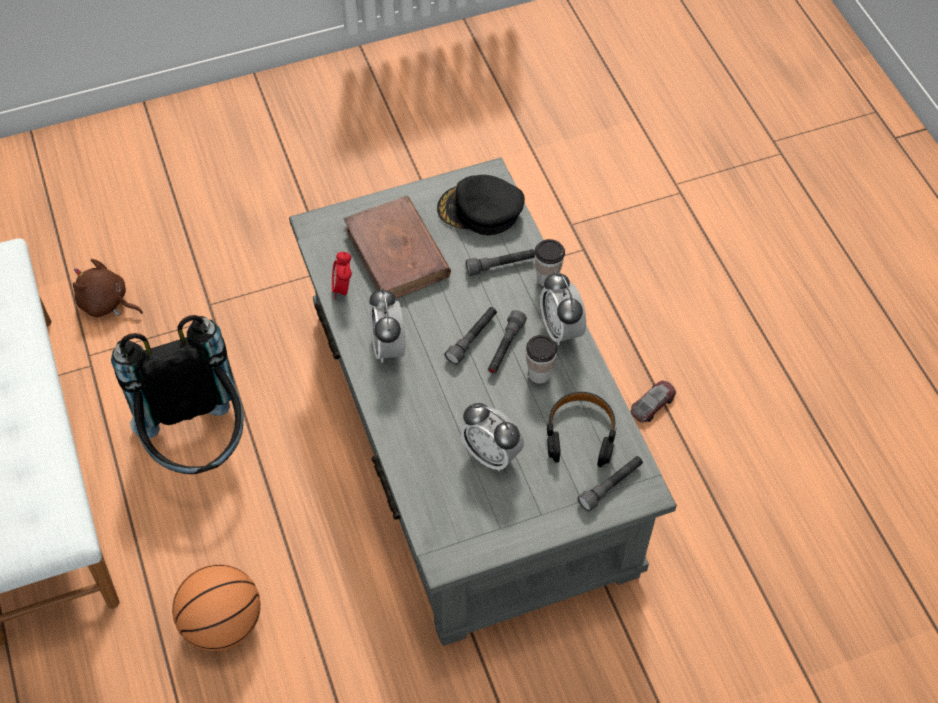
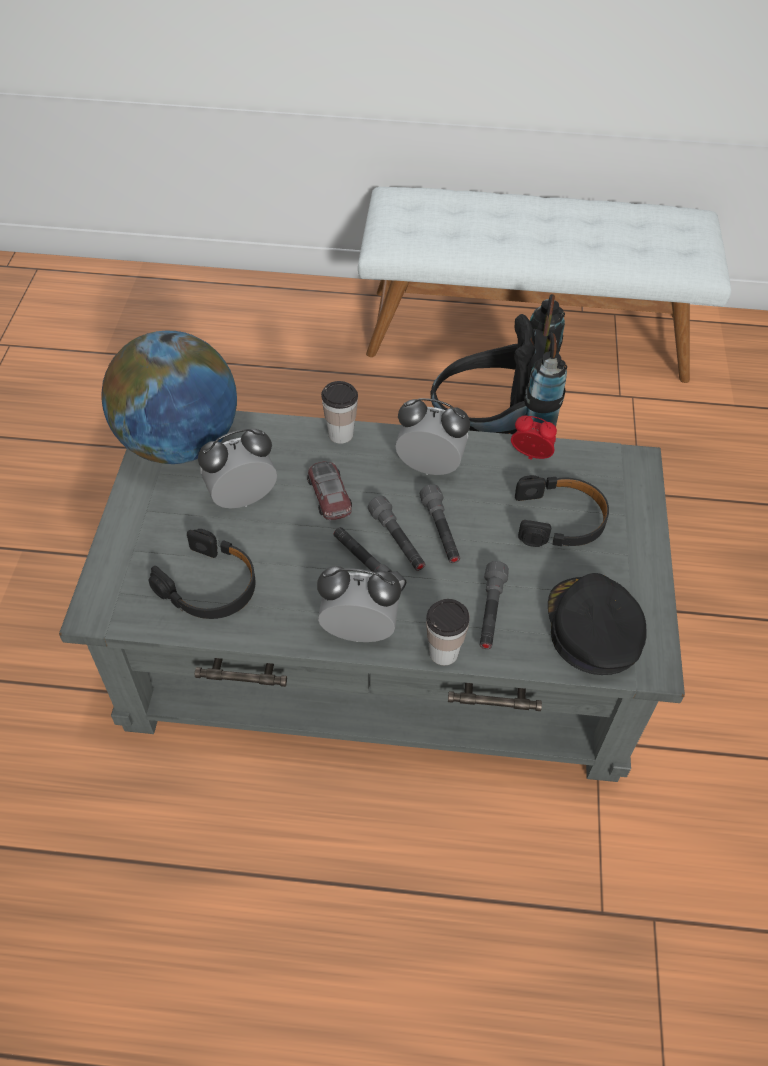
camera: 115 degrees right, 5 degrees down
(106, 303) = (692, 423): brown plush toy -> none
(223, 624) = (308, 407): basketball -> none
(397, 253) = (560, 520): brown book -> black headphones
(460, 530) = (180, 443): none -> globe
(480, 210) = (592, 628): black cap -> black cap turned 45 degrees counterclockwise
(539, 374) = (311, 582): cup -> cup (340, 434)
(611, 486) = (128, 583): grey flashlight -> grey flashlight (441, 531)
(652, 404) = (318, 865): toy car -> toy car (329, 495)

